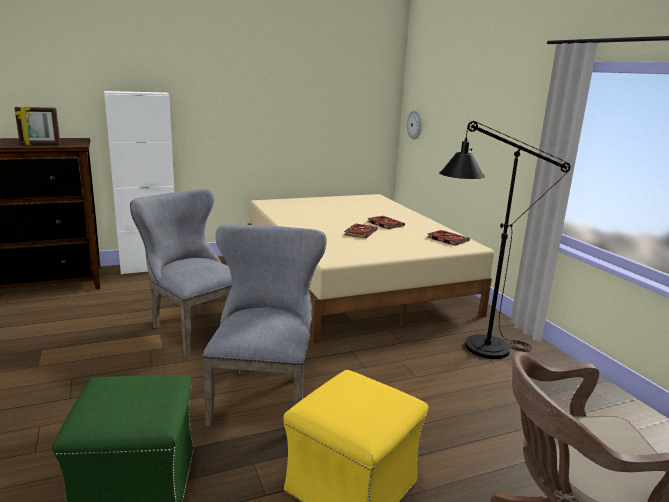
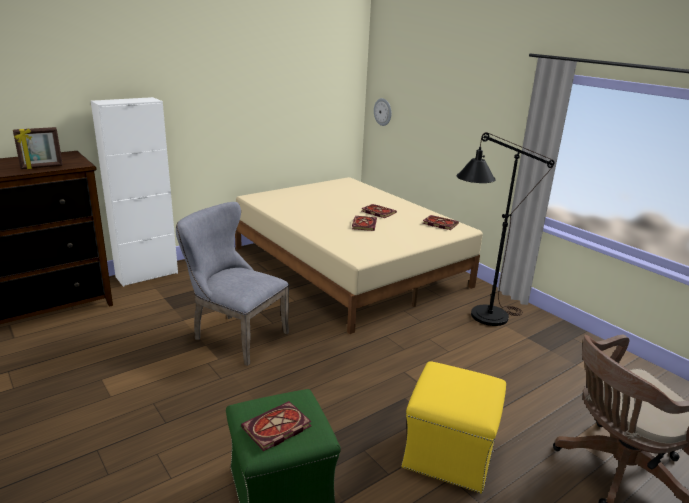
camera: 15 degrees left, 5 degrees up
(115, 407) = (276, 428): none -> book
(264, 394) = (336, 388): grey chair -> none

